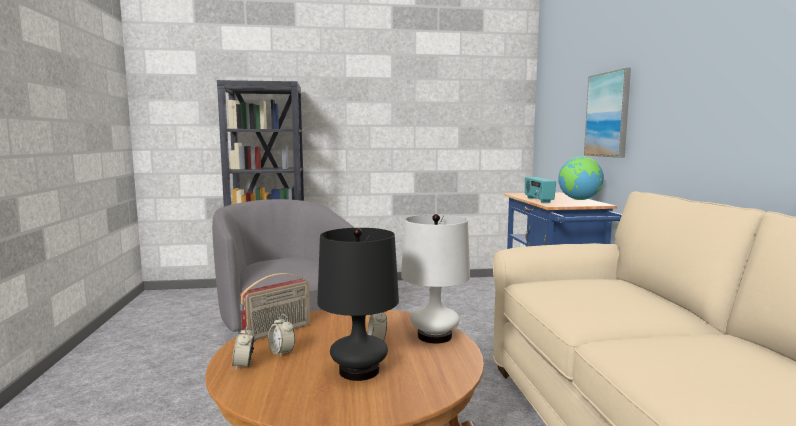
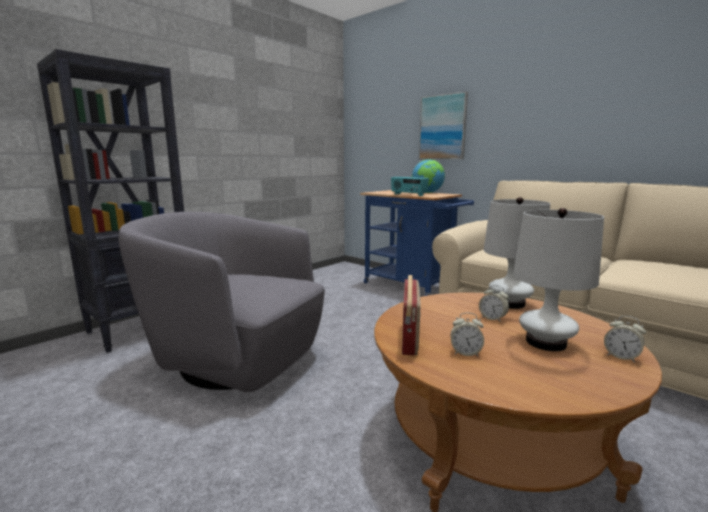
camera: 40 degrees left, 5 degrees up
(244, 366) = (474, 376): alarm clock -> alarm clock (621, 357)
(359, 371) = (546, 342): black table lamp -> white table lamp

